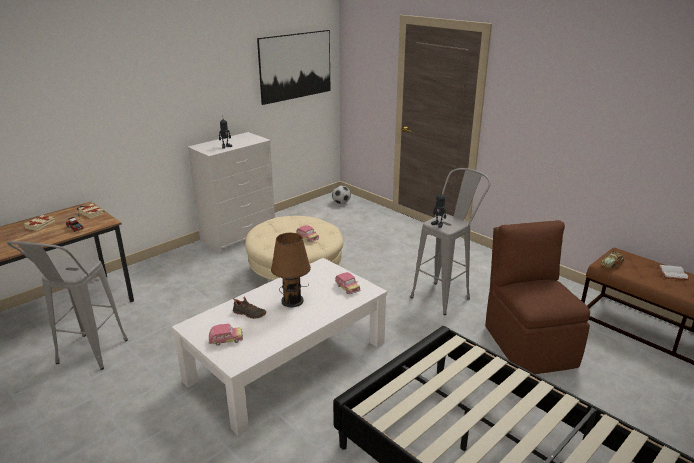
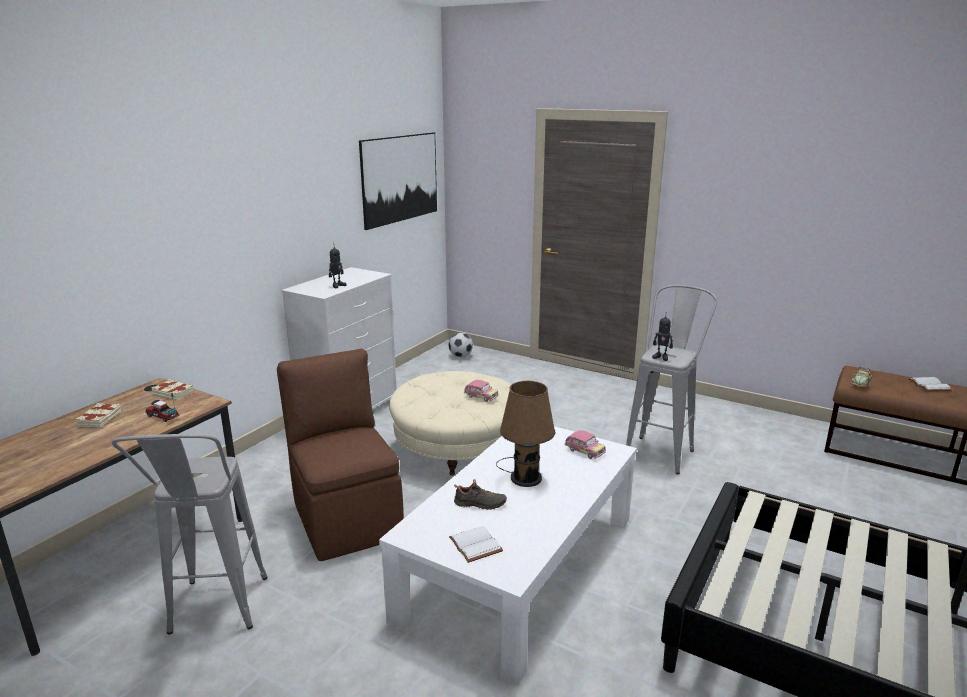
camera: 15 degrees left, 5 degrees down
(226, 340) = (474, 545): toy car -> white book
(528, 344) = (796, 494): brown chair -> brown chair (346, 517)

